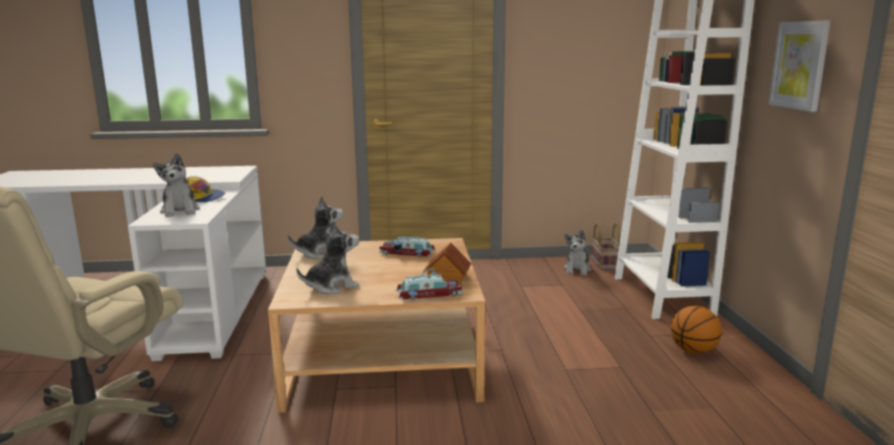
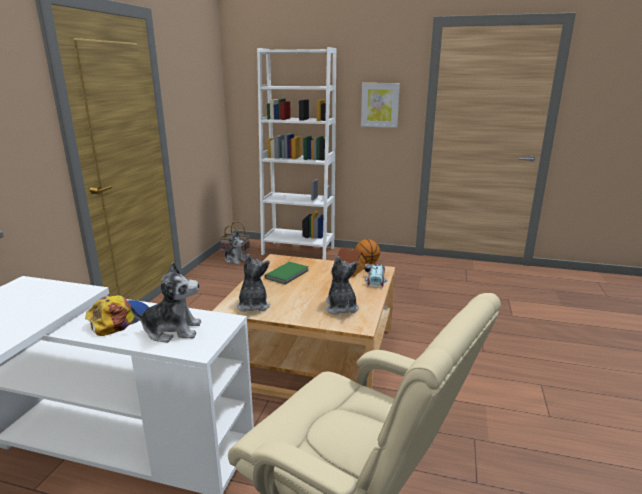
camera: 70 degrees left, 5 degrees up
(407, 253) = (288, 274): toy car -> green book

